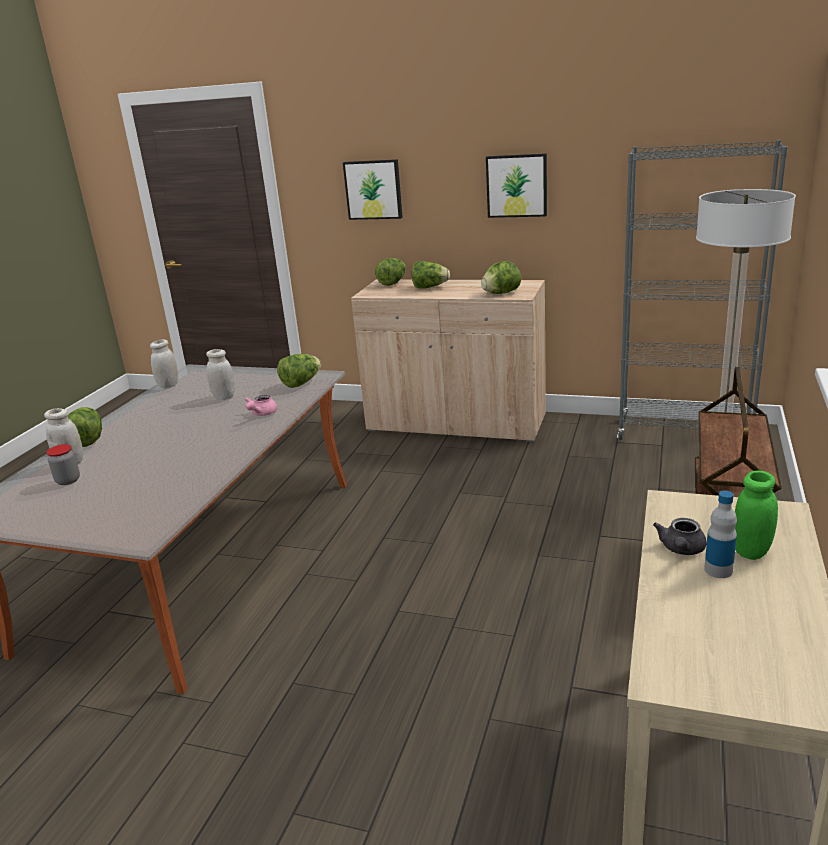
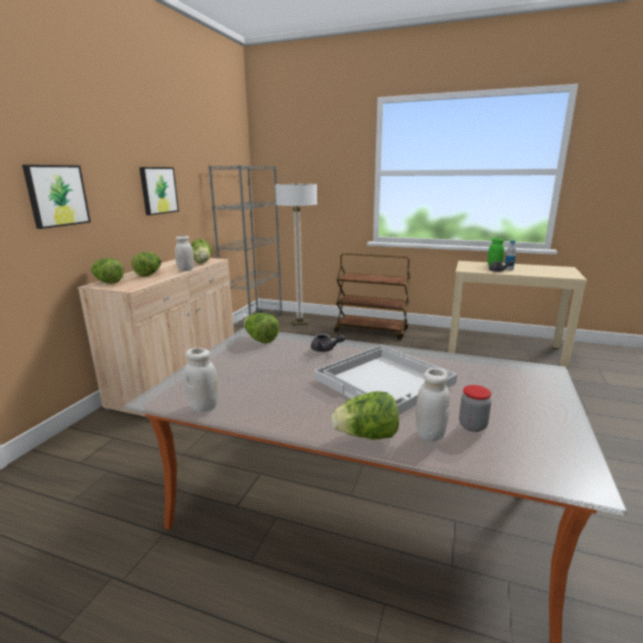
camera: 90 degrees left, 5 degrees down
(172, 445) = (386, 381): none -> white tray
(224, 397) = (271, 369): white jar -> white jar (186, 270)
(261, 414) = (325, 350): pink teapot -> grey teapot

